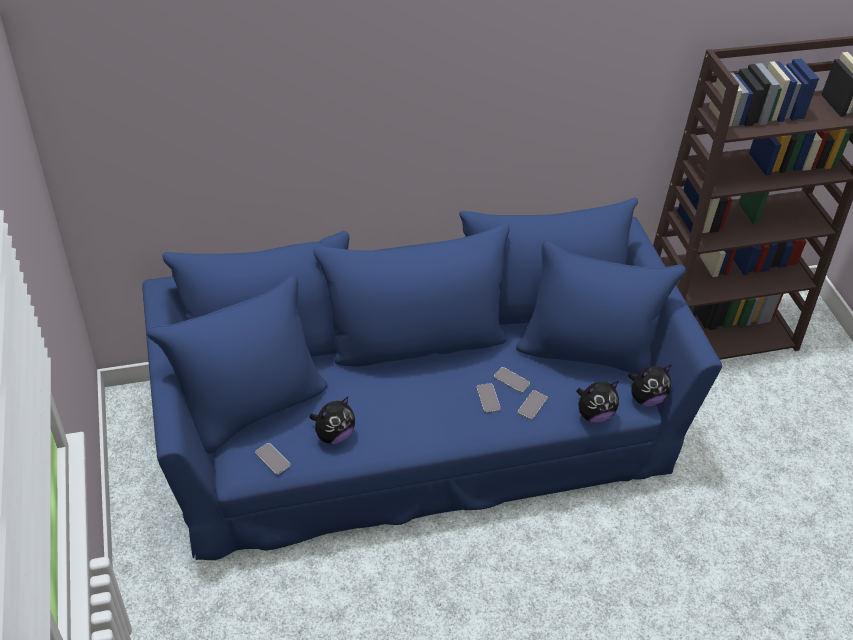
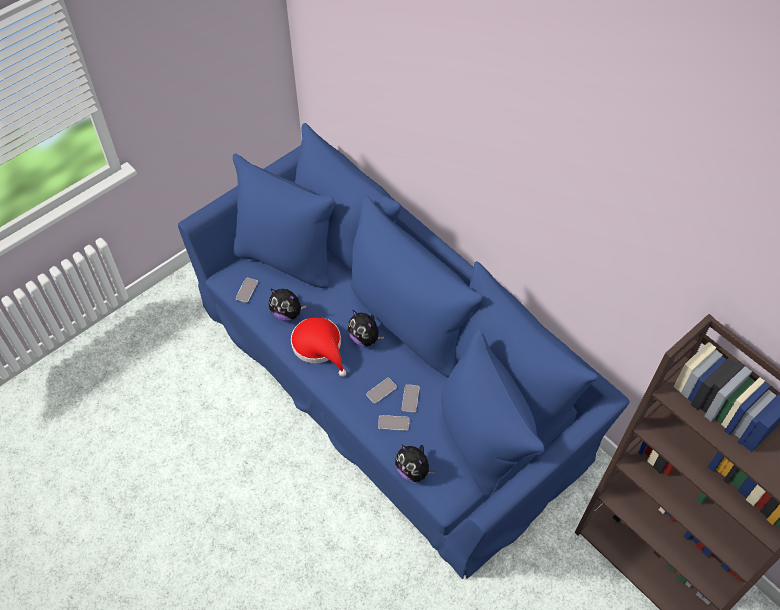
camera: 65 degrees right, 10 degrees up
(398, 425) = (319, 346): none -> red hat
(645, 398) = (457, 503): plush toy -> plush toy (365, 338)

